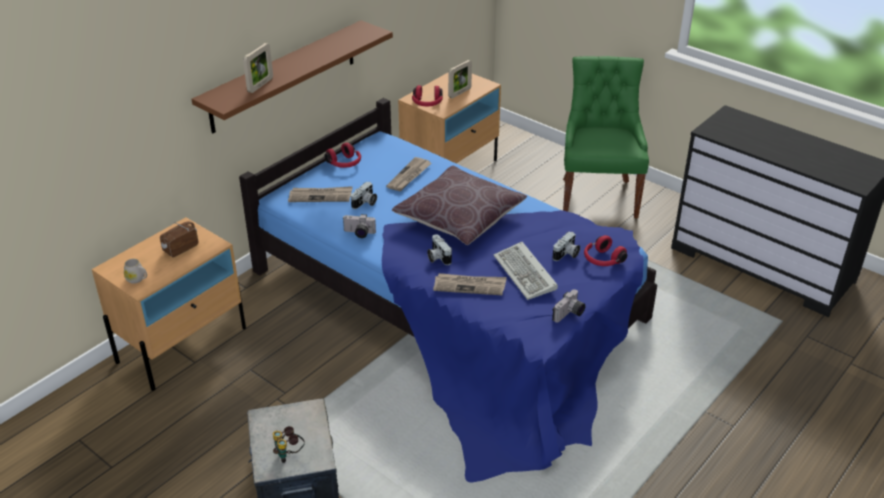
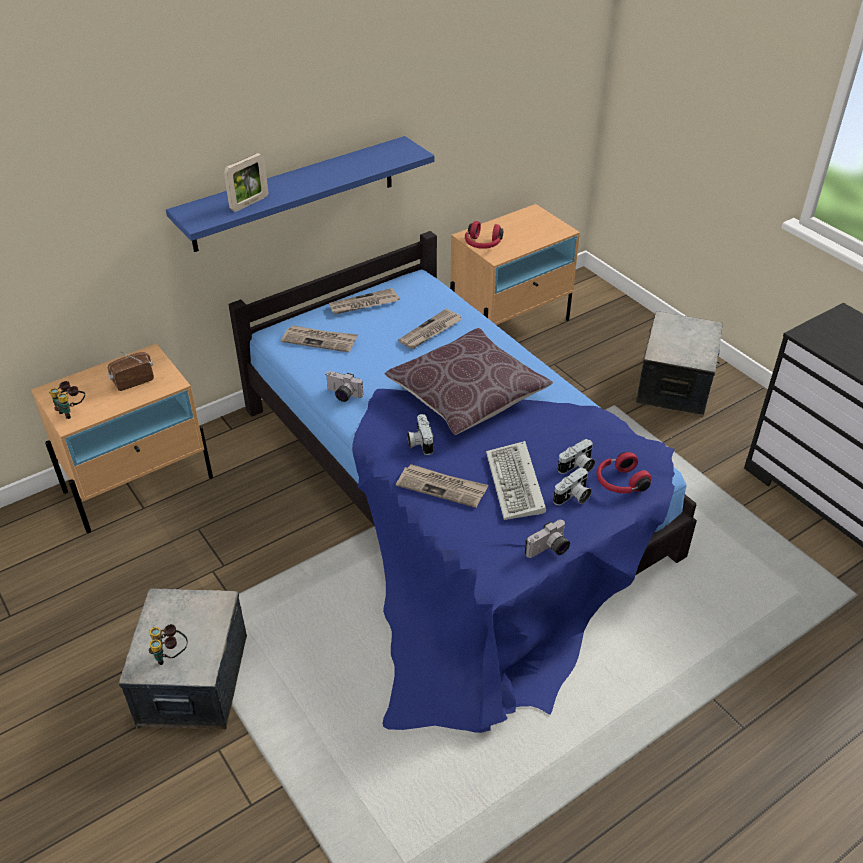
camera: 15 degrees right, 5 degrees up
(137, 279) = (72, 411): white mug -> binoculars
(284, 76) = (294, 194): brown shelf -> blue shelf
(345, 164) = (364, 304): red headphones -> newspaper
(365, 203) = (366, 357): camera -> camera (573, 497)
(459, 93) = (526, 236): picture frame -> none
(598, 196) = (675, 385): green chair -> storage box

